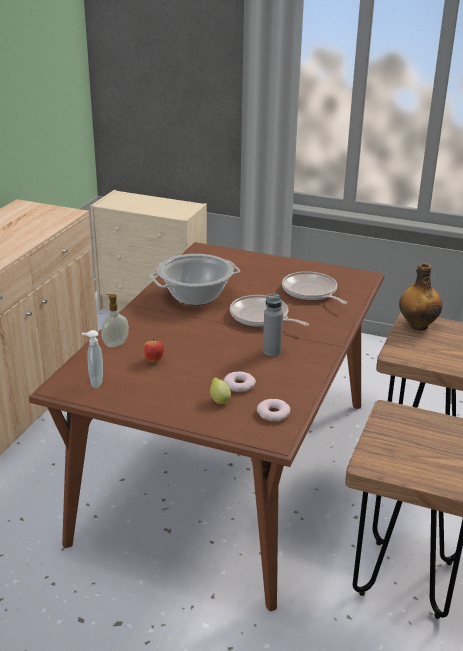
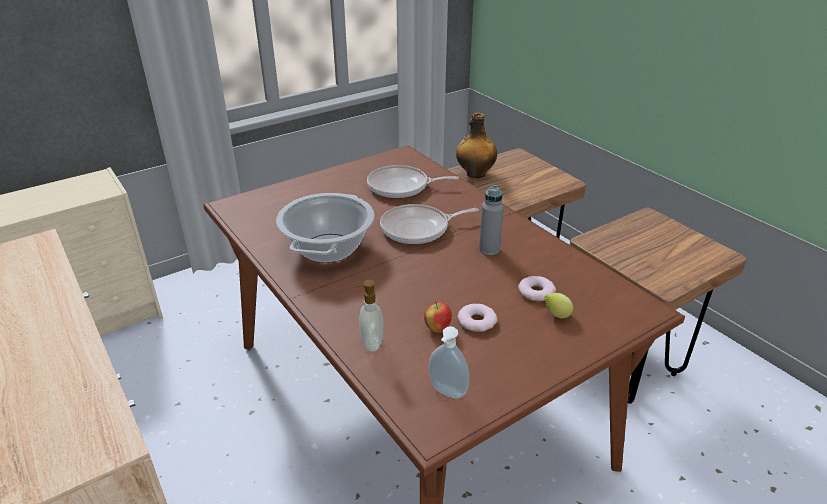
camera: 55 degrees left, 5 degrees up
(273, 413) = (603, 293): donut -> donut (477, 321)

